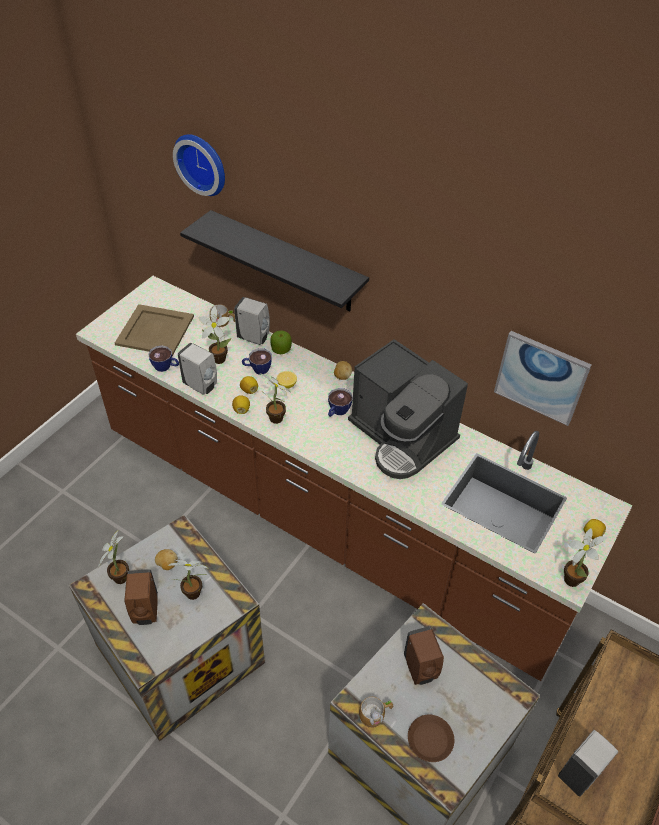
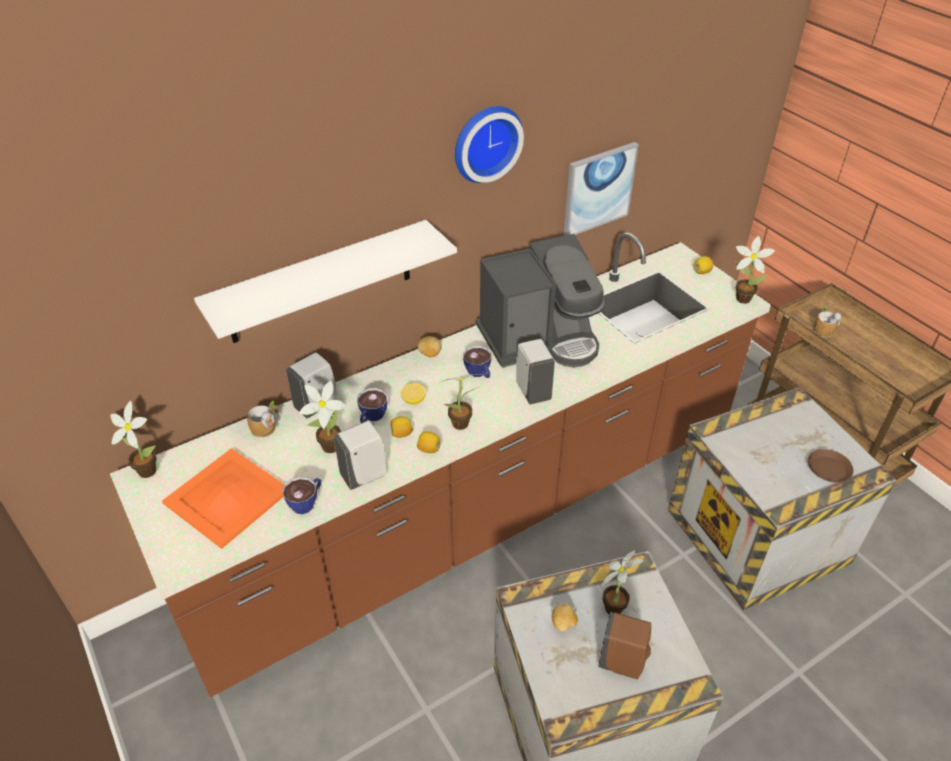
camera: 65 degrees left, 5 degrees down
(122, 575) = (560, 677): potted plant -> potted plant (145, 469)
(154, 330) = (227, 498): beige tray -> orange tray
(203, 163) = (171, 237): wall clock -> wall clock (485, 142)
(281, 349) = (353, 388): apple -> none
(287, 262) = (320, 282): black shelf -> white shelf
(376, 715) = (797, 497): mug -> mug (822, 328)
(420, 670) = (759, 451): brown soap dispenser -> none
(580, 772) = (890, 377): white soap dispenser -> white soap dispenser (532, 391)

